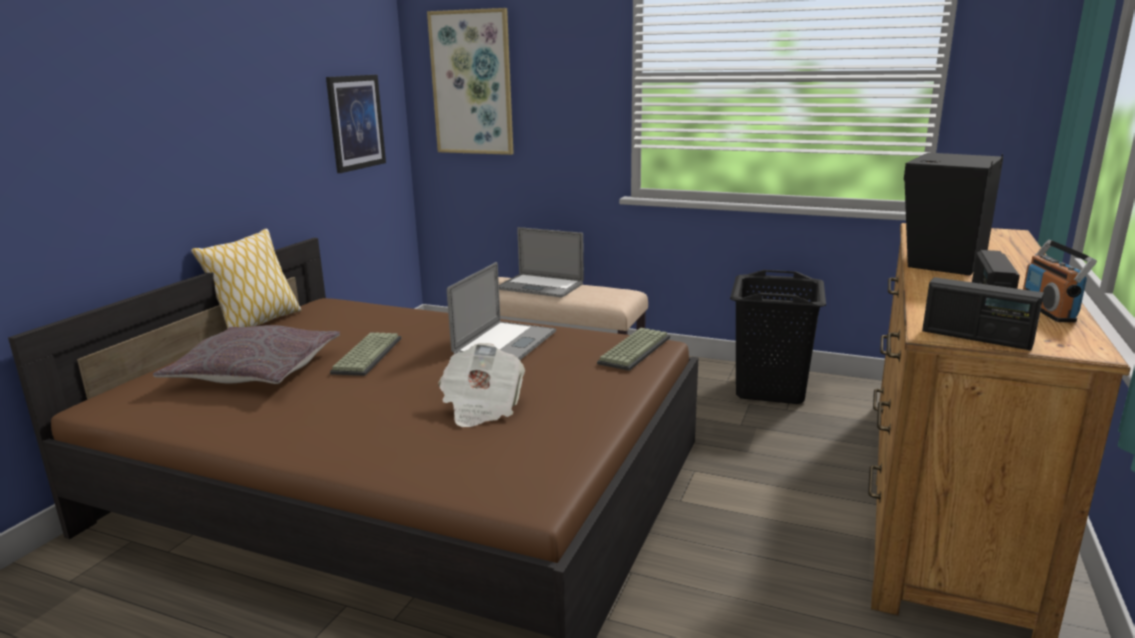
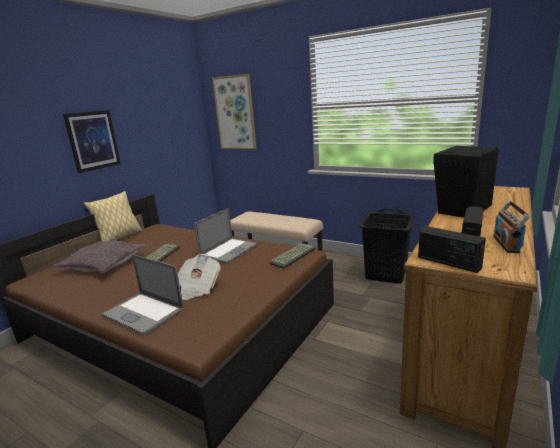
camera: 10 degrees right, 0 degrees up
(356, 122) = (176, 135): picture -> picture (93, 140)
(540, 286) = (267, 217): laptop -> laptop (143, 312)

